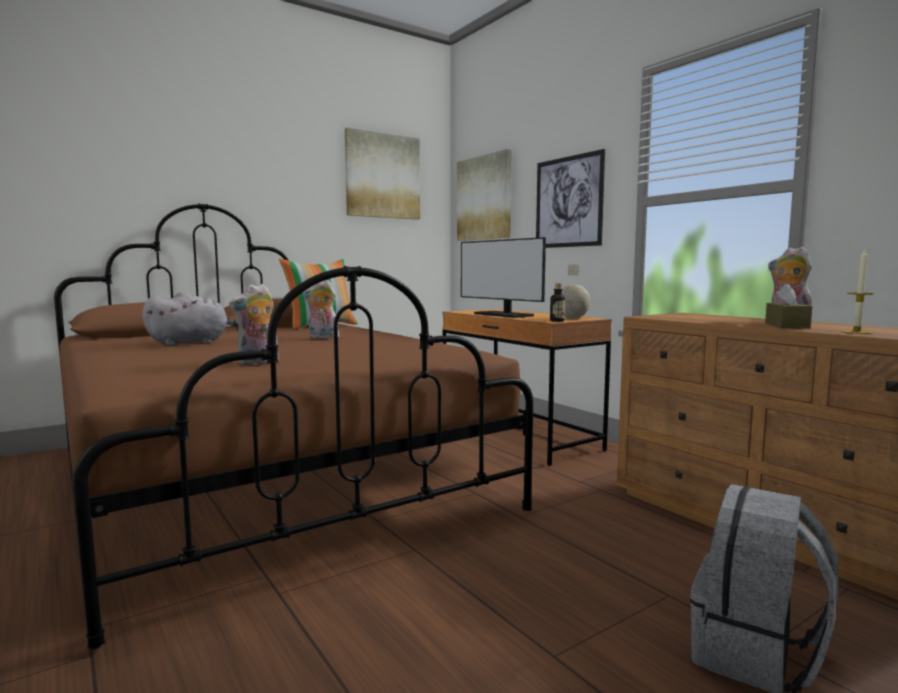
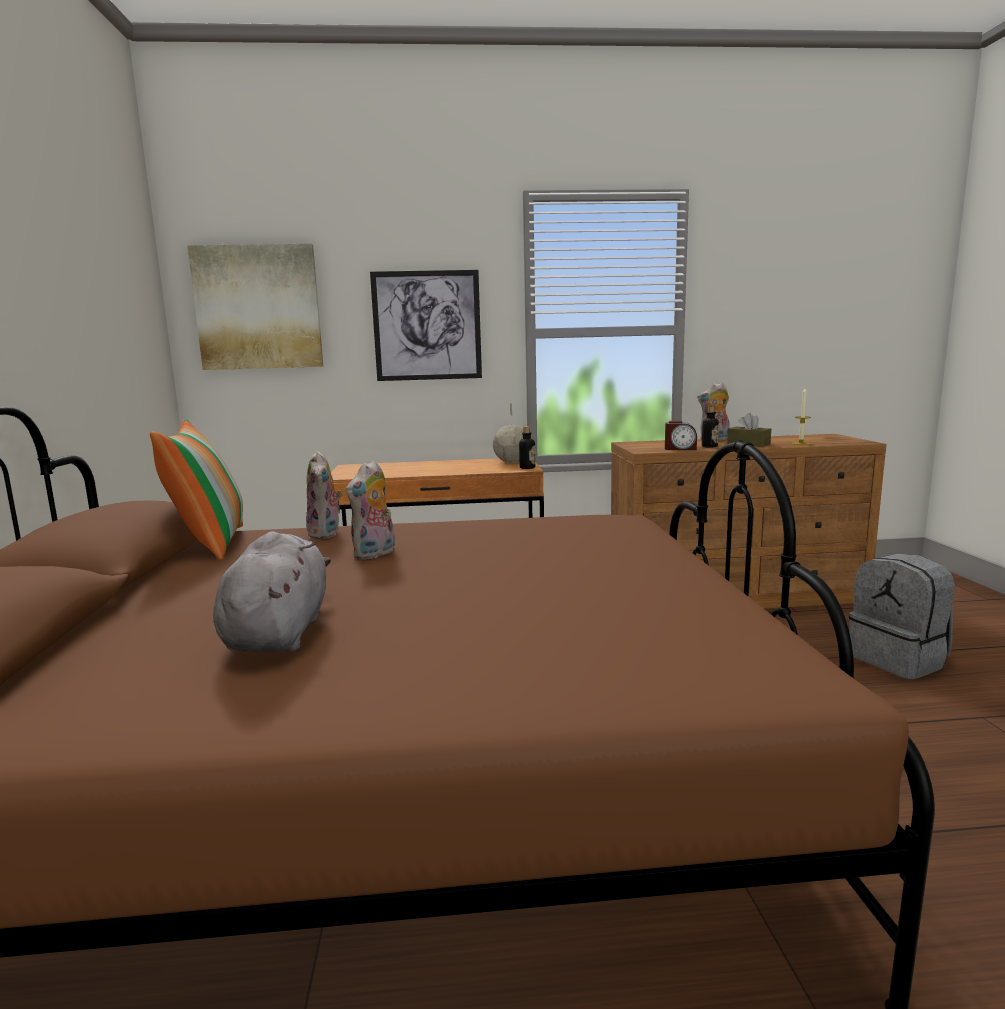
camera: 60 degrees left, 5 degrees up
(258, 363) = (603, 600): plush toy -> plush toy (326, 534)
(382, 176) = (102, 259): picture -> none
(503, 315) = (428, 471): monitor -> none
(686, 319) = (680, 449): none -> alarm clock
(728, 321) = (709, 446): none -> bottle

